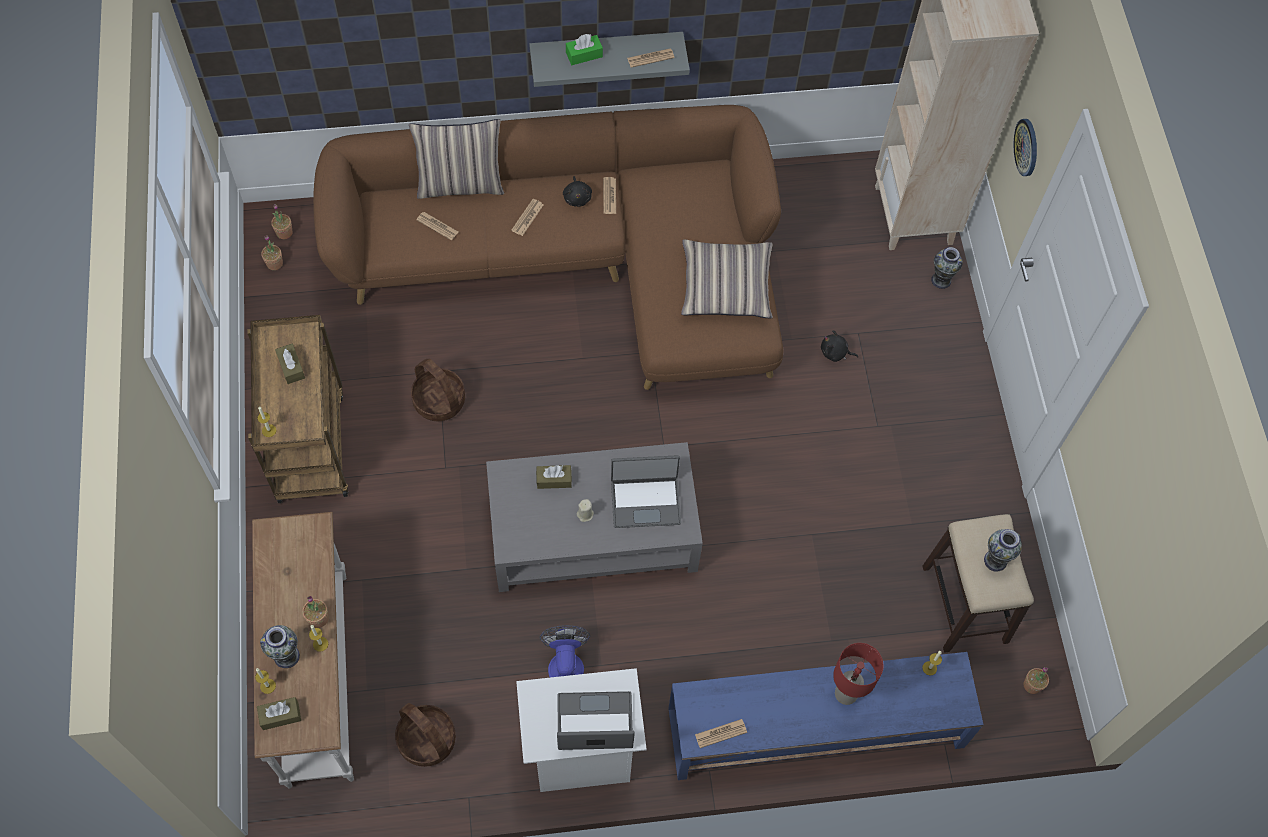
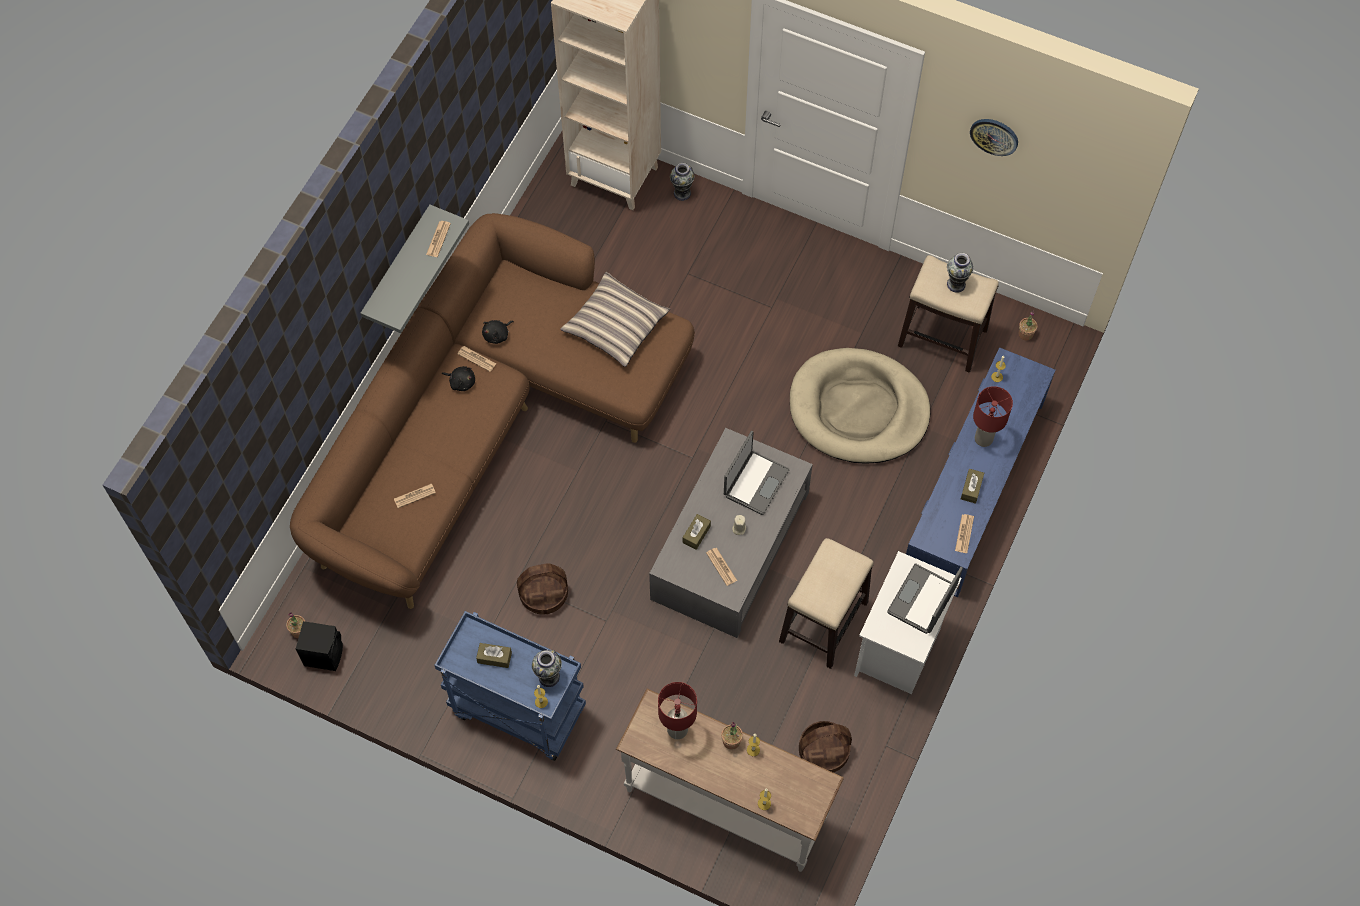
camera: 55 degrees left, 0 degrees up
(274, 263) = (324, 653): potted plant -> black speaker
(280, 716) = (793, 806): brown tissue box -> brown tissue box (971, 488)
(286, 656) = (748, 778): vase -> vase (549, 677)
(302, 563) = (678, 730): none -> red table lamp
(309, 444) = (516, 711): brown cart -> blue cart
(461, 183) = (385, 458): pillow -> none
(527, 217) = (454, 427): newspaper -> newspaper (721, 566)
(565, 663) = (823, 622): fan -> stool
(584, 54) = (400, 281): green tissue box -> none
(823, 568) = (858, 409): none -> beige dog bed
(835, 352) = (693, 298): black plush toy -> black plush toy (497, 335)
(1027, 147) = (698, 52): wall clock -> wall clock (994, 136)

